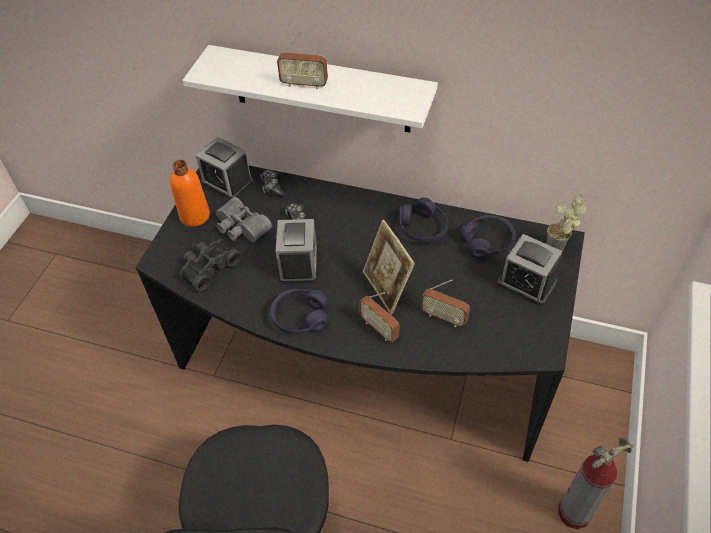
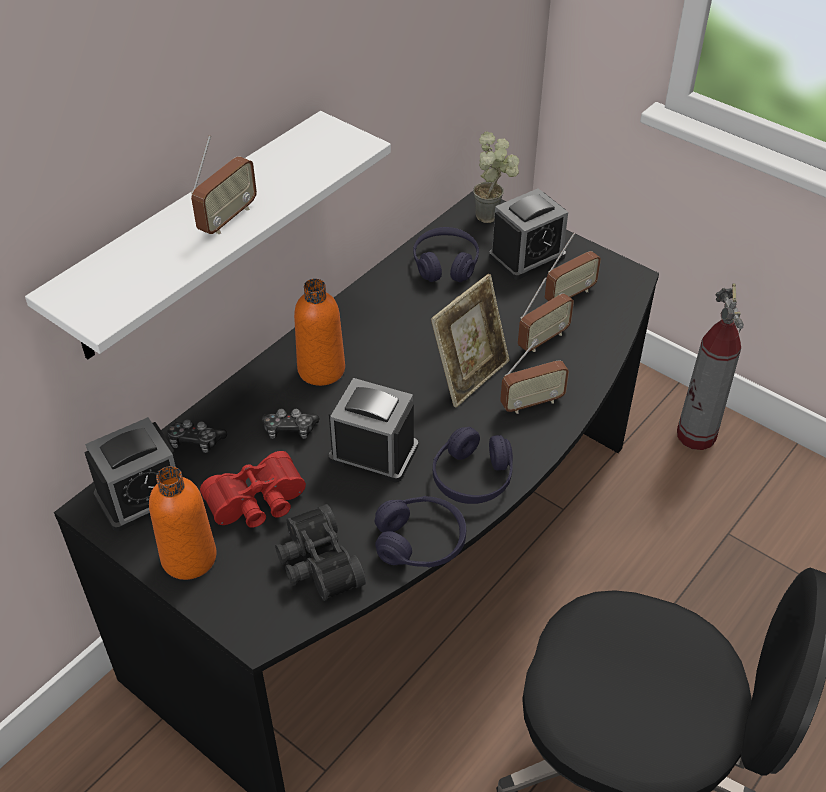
camera: 70 degrees left, 5 degrees down
(240, 228) = (258, 504): grey binoculars -> red binoculars
(354, 216) = (321, 369): none -> orange bottle
(387, 288) = (470, 376): picture frame -> picture frame turned 45 degrees counterclockwise
(422, 228) = (387, 311): purple headphones -> purple headphones (420, 542)
(500, 320) = (569, 295): none -> radio

